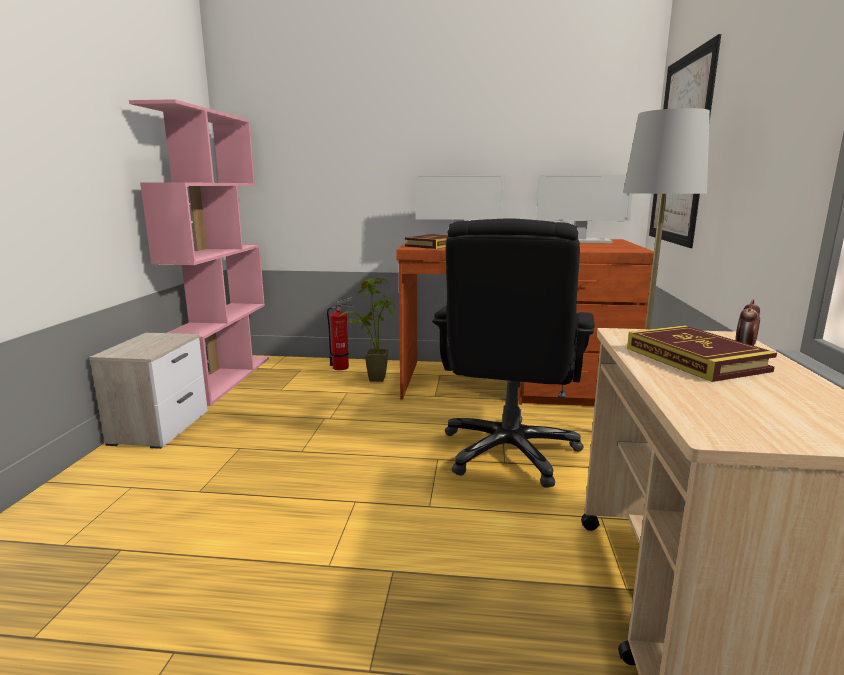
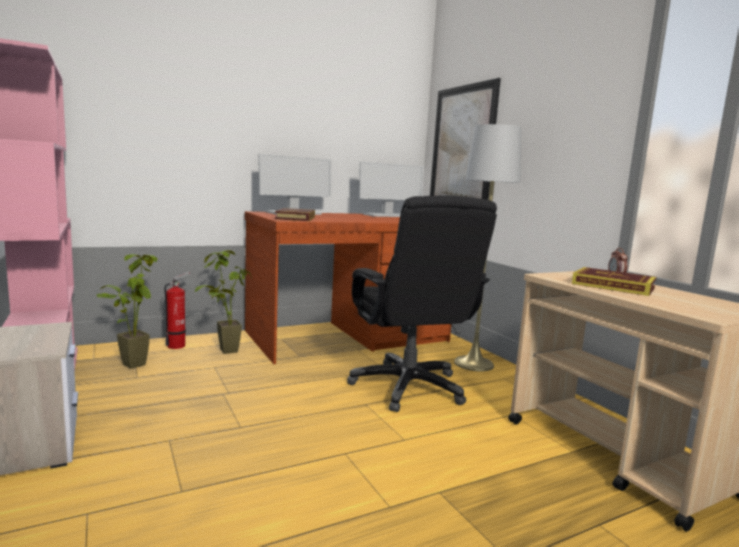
camera: 35 degrees left, 5 degrees down
(292, 376) = (132, 362): none -> potted plant

